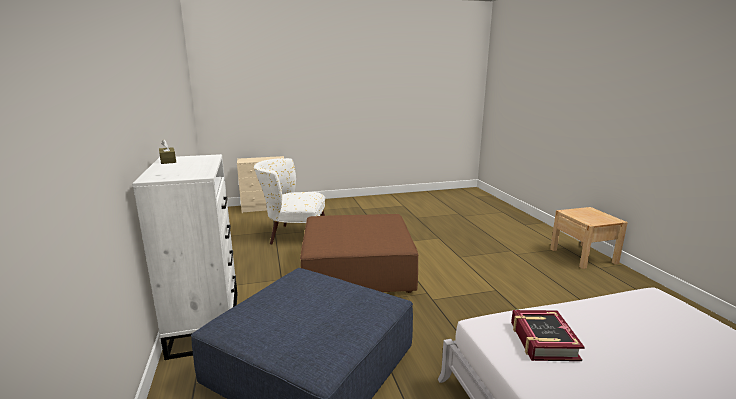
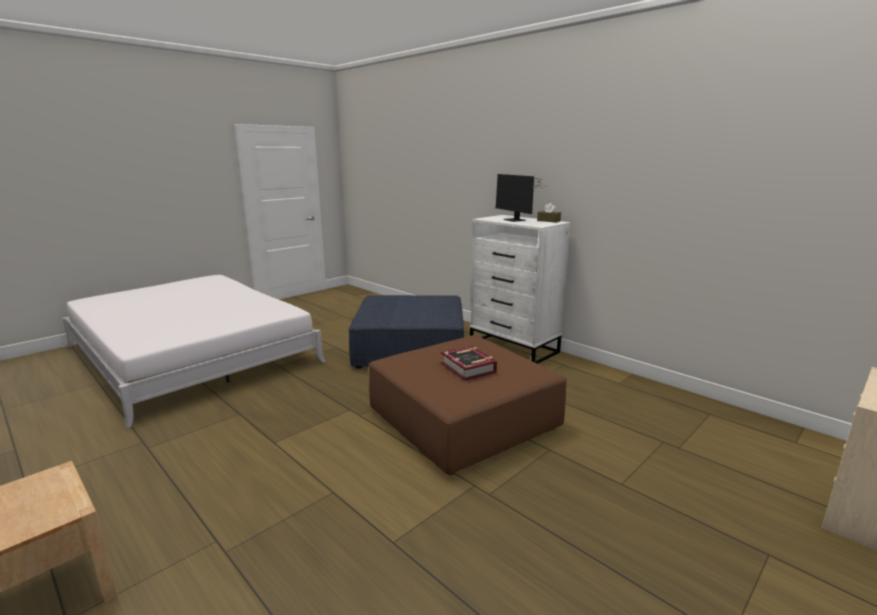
camera: 150 degrees right, 0 degrees up
(190, 166) = (515, 220): none -> monitor
(293, 235) = (638, 449): white armchair -> none
(543, 341) = (257, 311): book -> book (468, 368)

